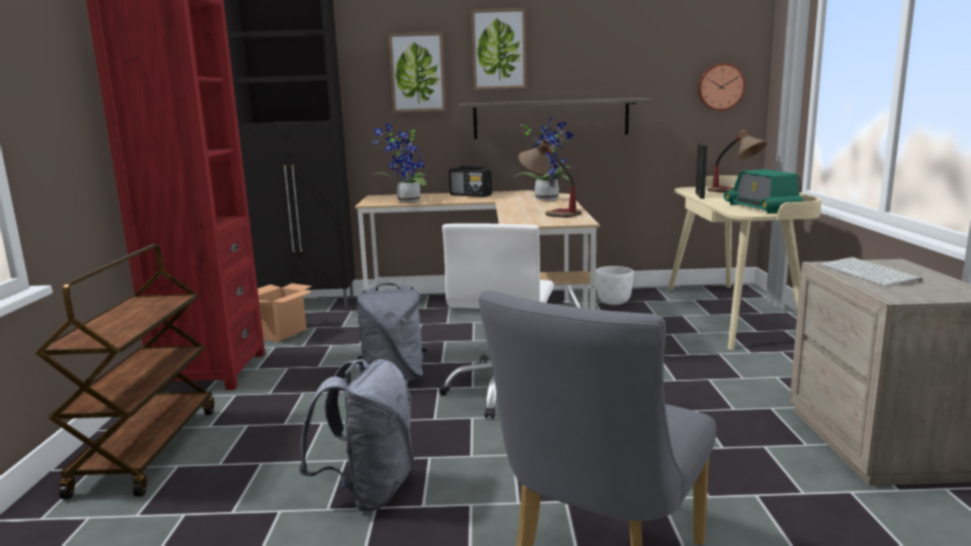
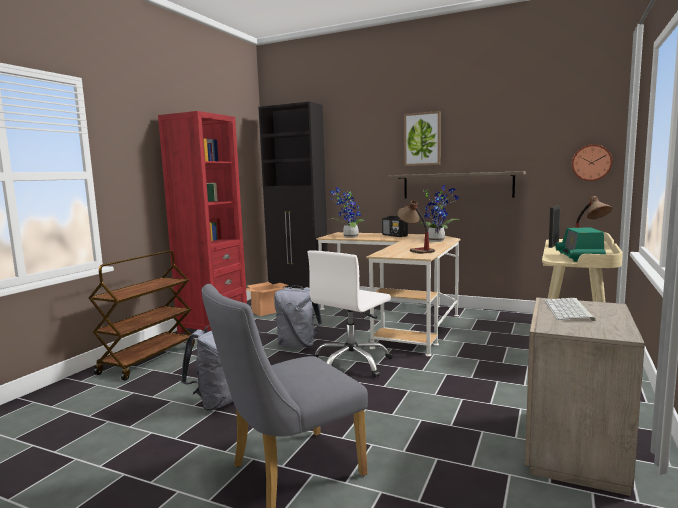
camera: 25 degrees right, 5 degrees down
(417, 72) = (370, 155): picture -> none
(614, 302) = (491, 320): white planter -> none

